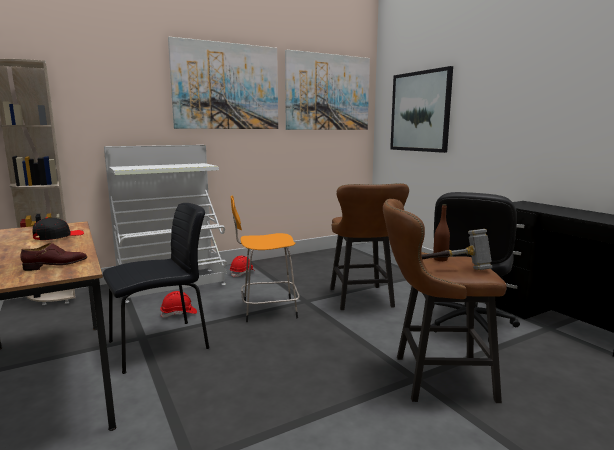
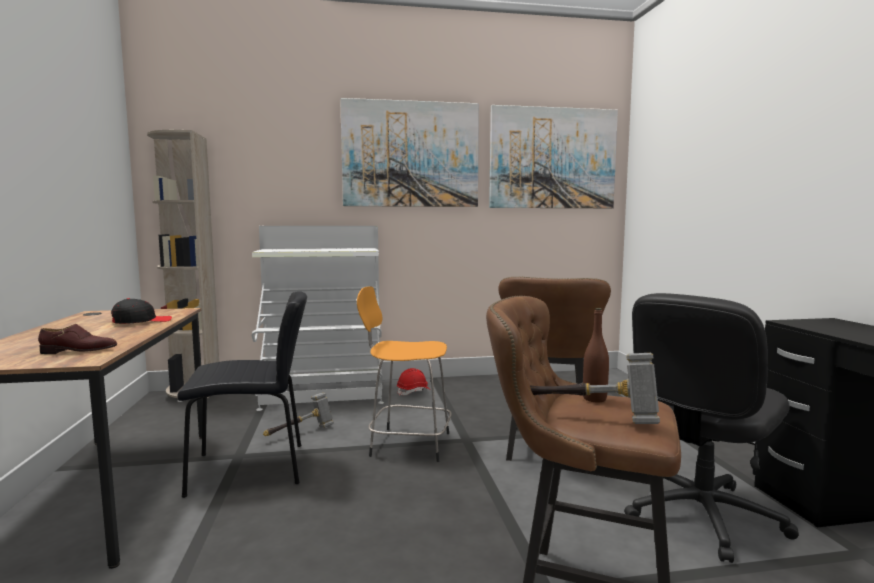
camera: 20 degrees right, 5 degrees down
(179, 314) = (301, 433): red hard hat -> hammer
(420, 111) = (682, 179): picture -> none

